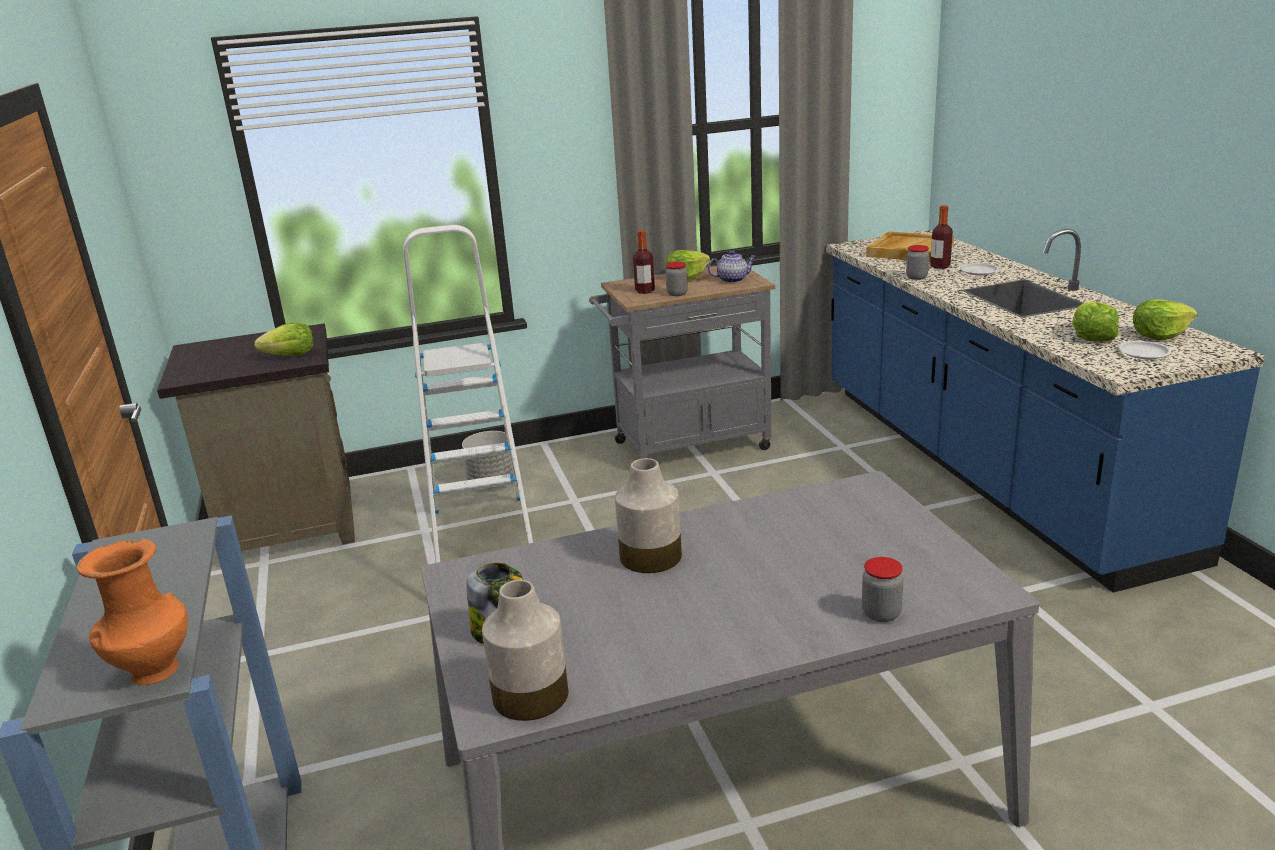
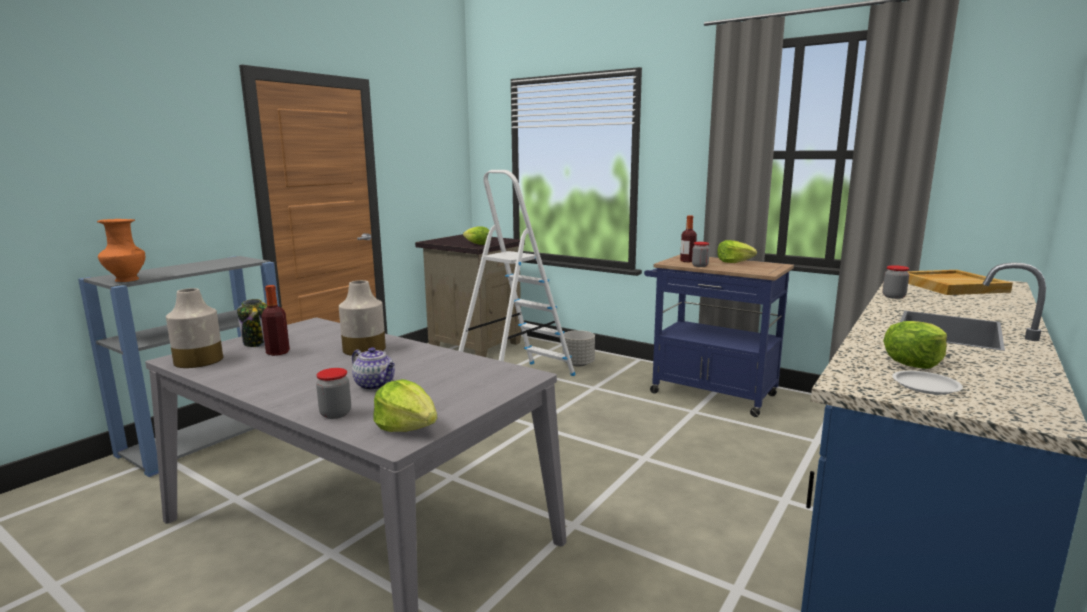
camera: 50 degrees right, 10 degrees down
(687, 447) = (709, 393): grey cart -> blue cart
(732, 279) = (756, 269): teapot -> teapot (375, 385)
(940, 266) = (942, 297): bottle -> bottle (278, 352)
(979, 271) = (969, 308): white plate -> none
(1159, 335) = (1002, 386): lettuce -> lettuce (407, 427)

